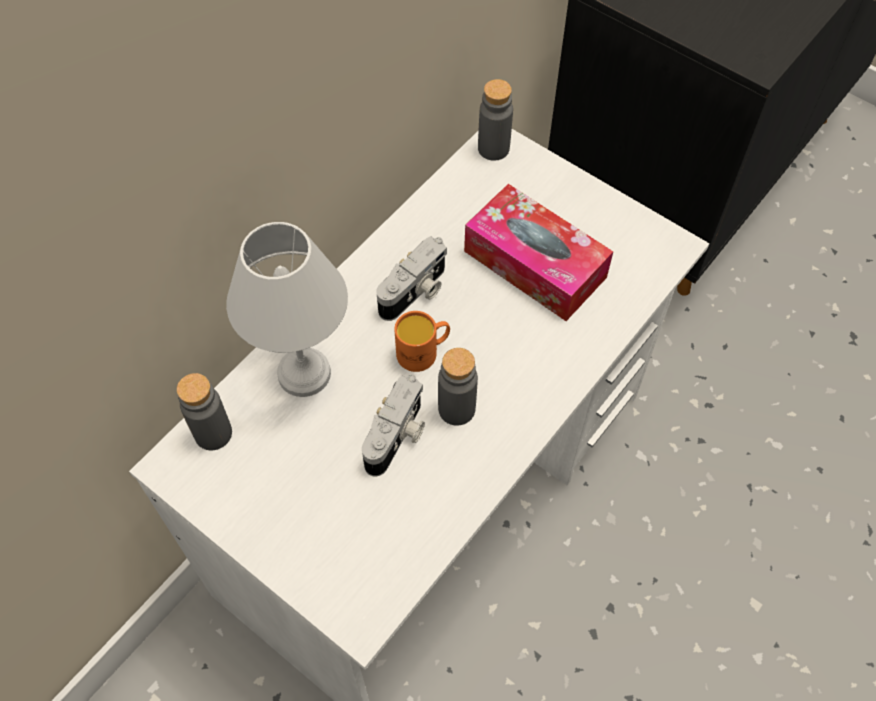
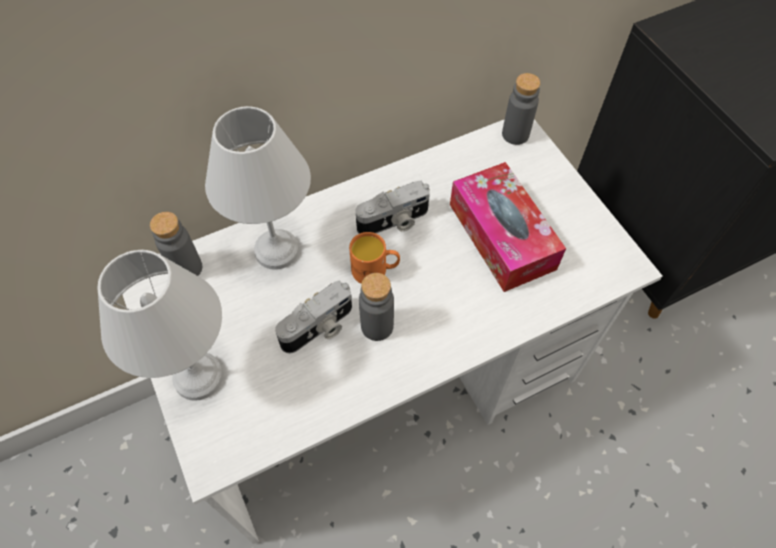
camera: 25 degrees right, 0 degrees up
(293, 543) = (196, 378): none -> white table lamp

